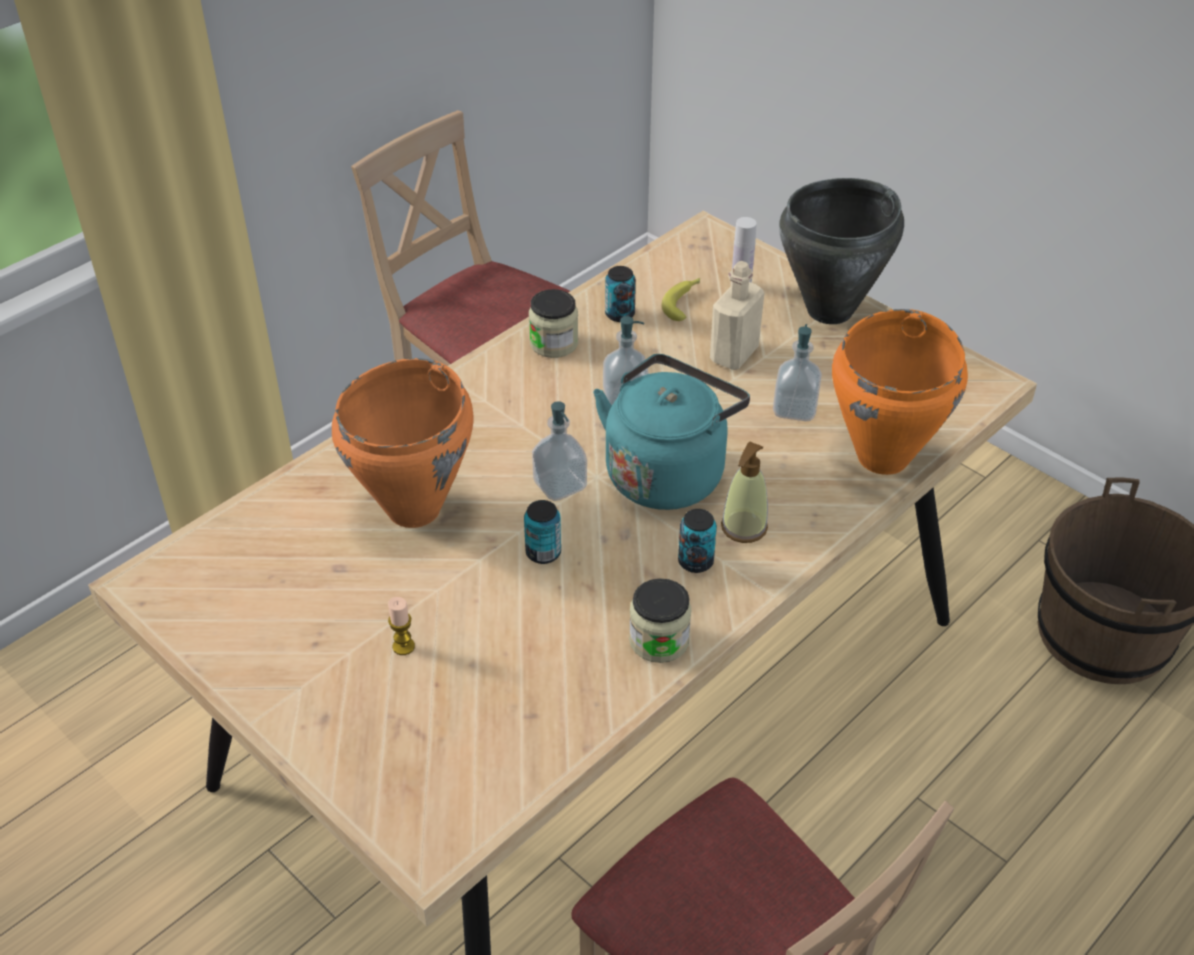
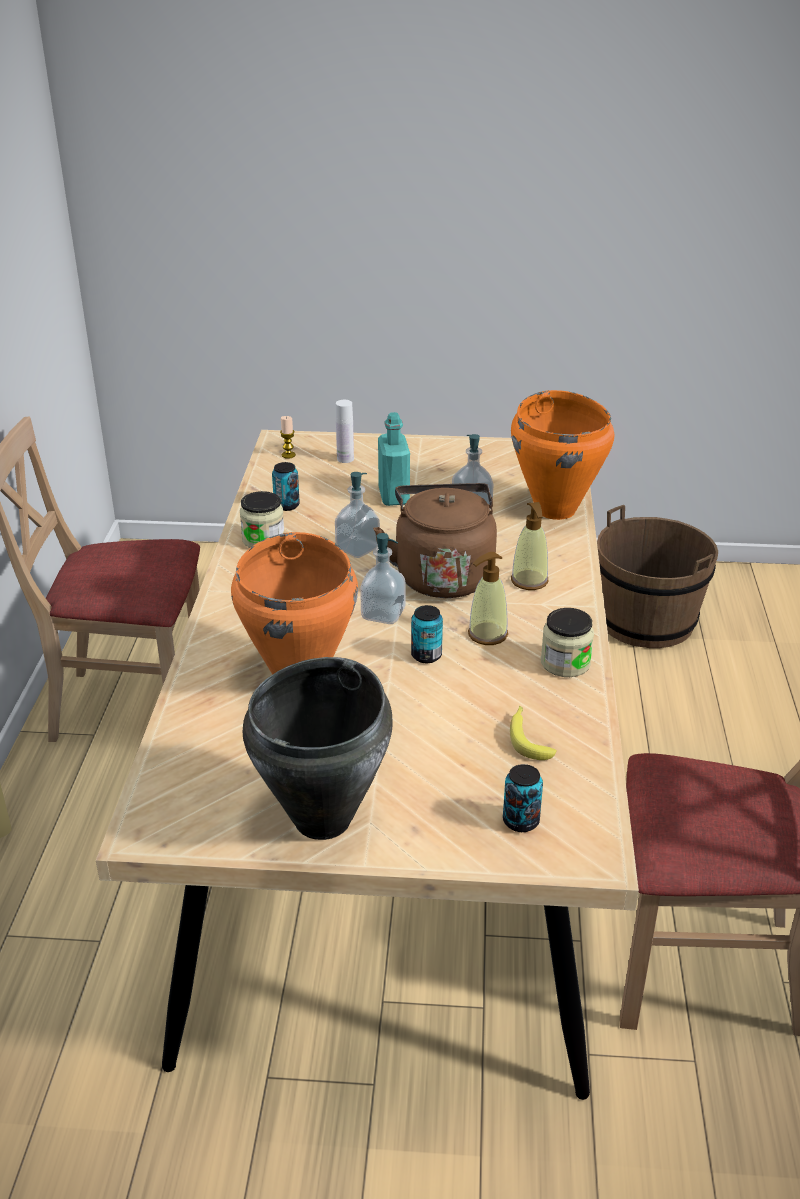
camera: 40 degrees left, 10 degrees down
(403, 646) = (409, 756): candle -> candle (288, 455)
(626, 564) = (487, 634): none -> soap dispenser
(667, 472) = (442, 575): turquoise kettle -> brown kettle
(684, 302) = (321, 482): banana -> banana (528, 737)
(695, 561) = (527, 612): can -> can (521, 821)
(734, 354) = (394, 496): beige bottle -> turquoise bottle
(831, 311) = (420, 450): black cooking pot -> black cooking pot (324, 819)

